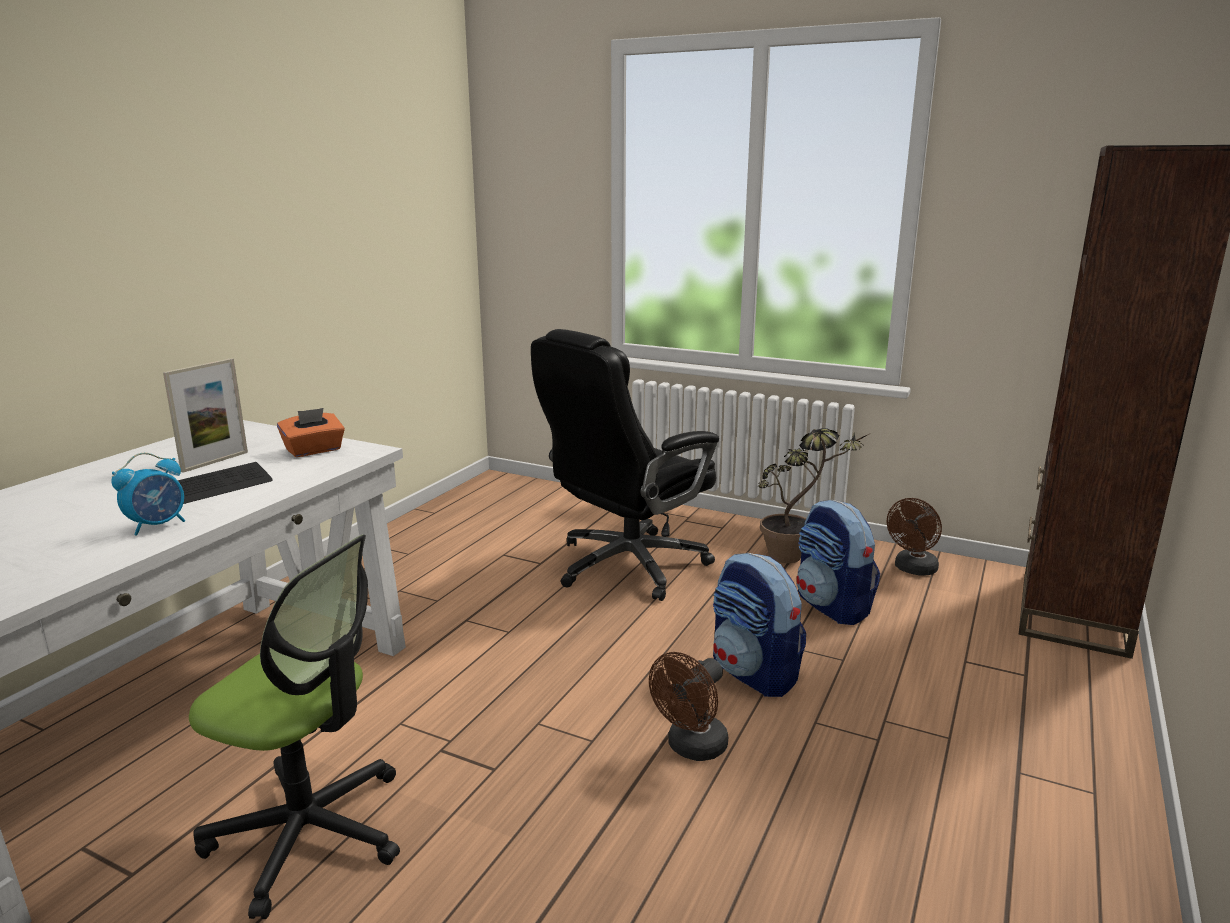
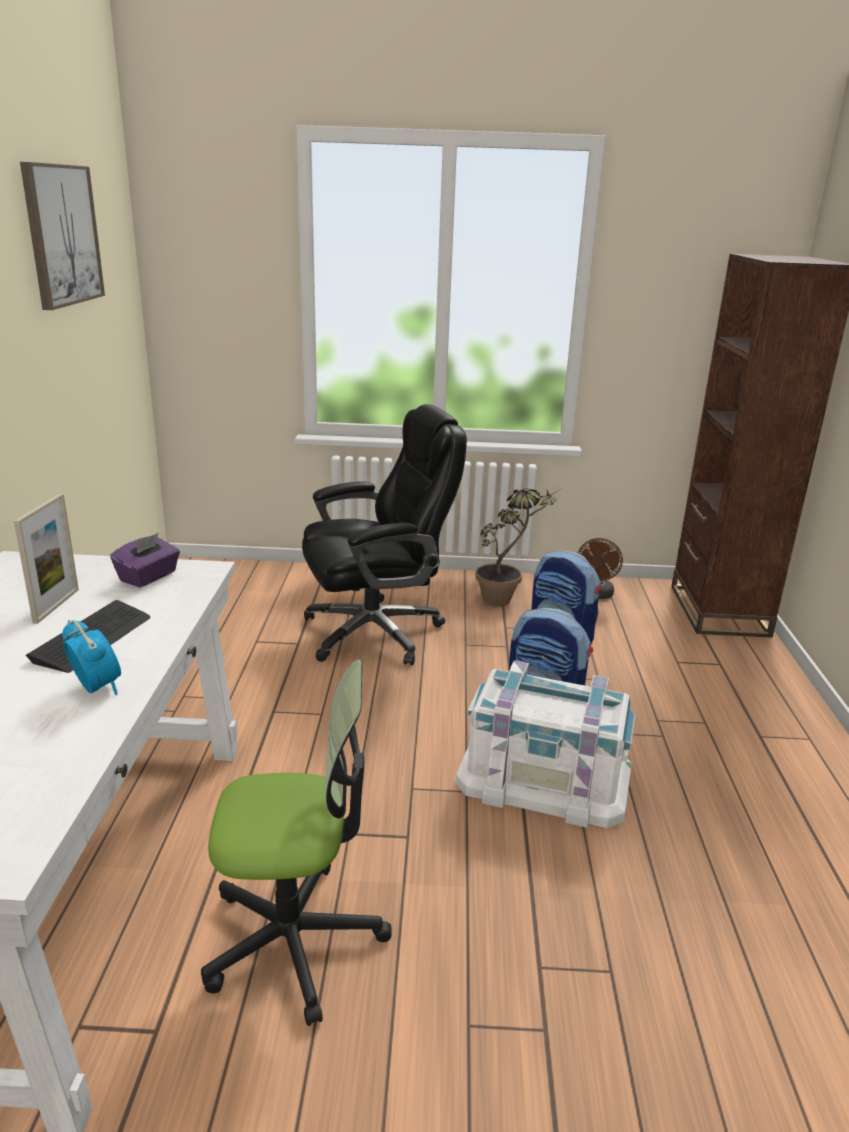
camera: 25 degrees left, 5 degrees up
(158, 525) = (96, 687): alarm clock -> alarm clock turned 60 degrees counterclockwise
(314, 450) = (148, 577): orange tissue box -> purple tissue box
(362, 147) = (62, 235): none -> picture
(627, 566) = (376, 632): black office chair -> black office chair turned 135 degrees counterclockwise
(691, 748) = (544, 777): brown fan -> white storage box

